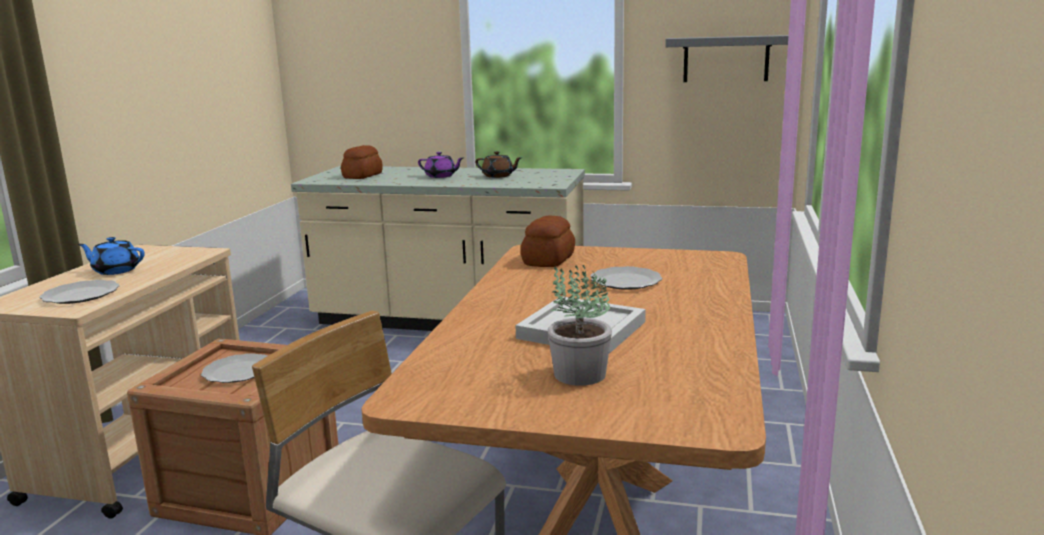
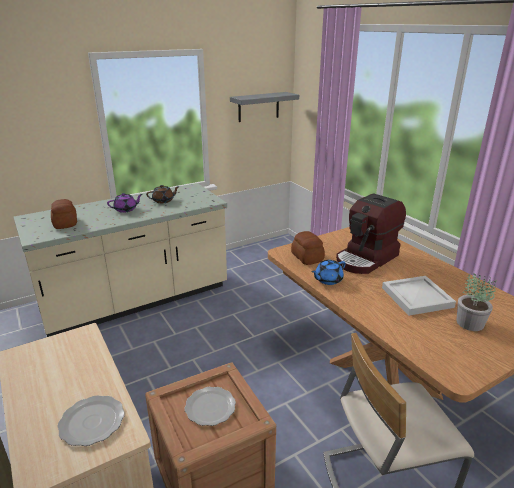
camera: 45 degrees left, 10 degrees up
(115, 270) = (55, 385): blue teapot -> blue teapot (328, 280)
(626, 281) = (367, 259): plate -> coffee machine

